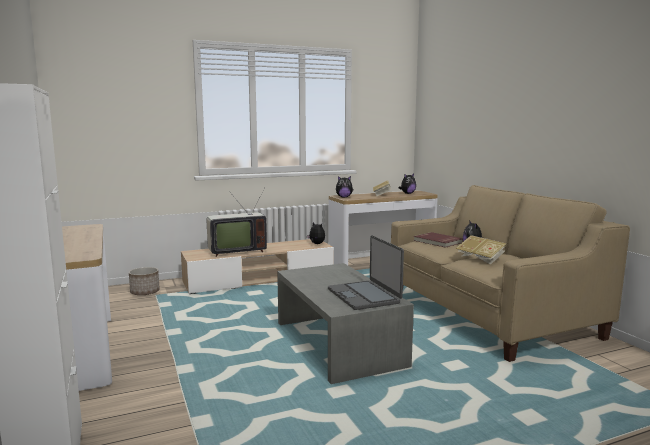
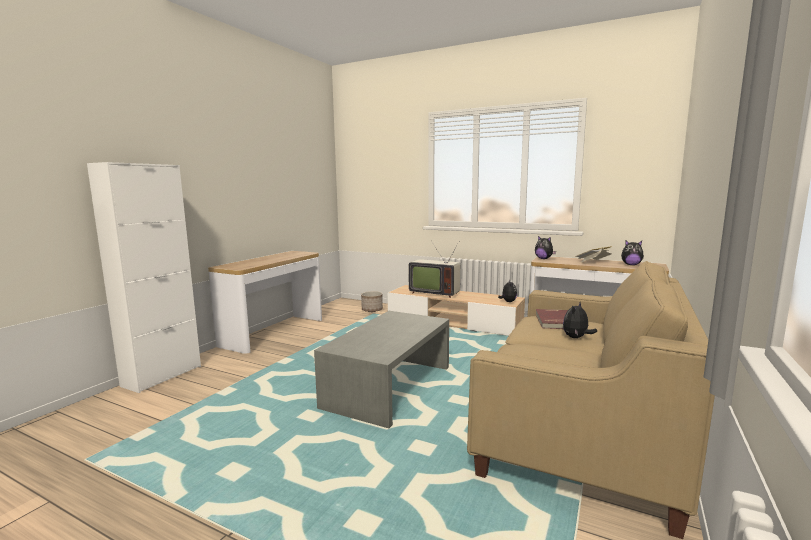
camera: 50 degrees right, 0 degrees up
(364, 296) = (377, 345): laptop -> none
(480, 259) = (534, 348): book -> none

